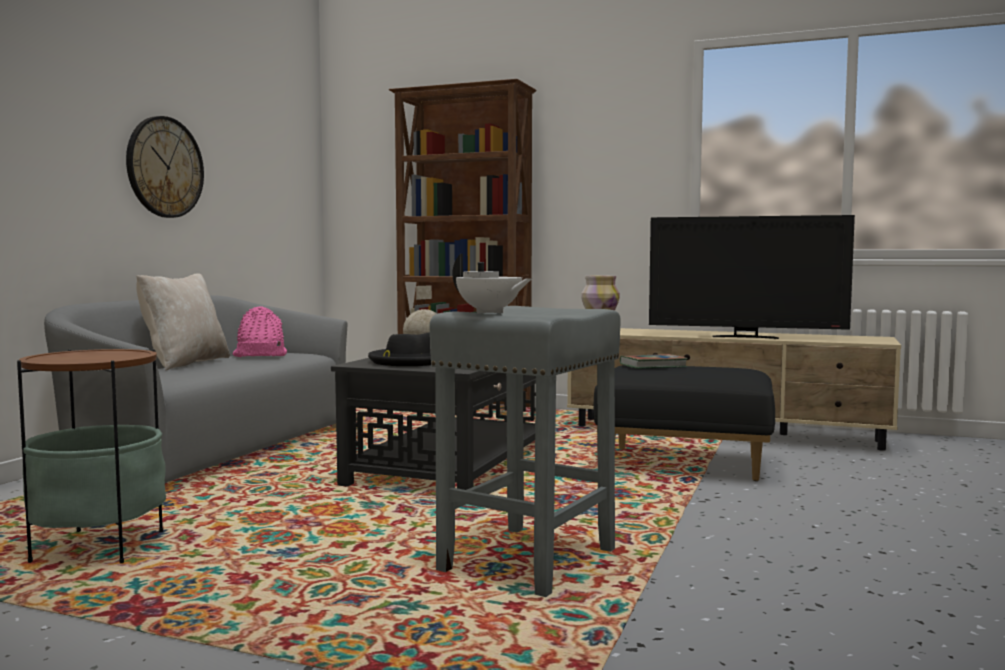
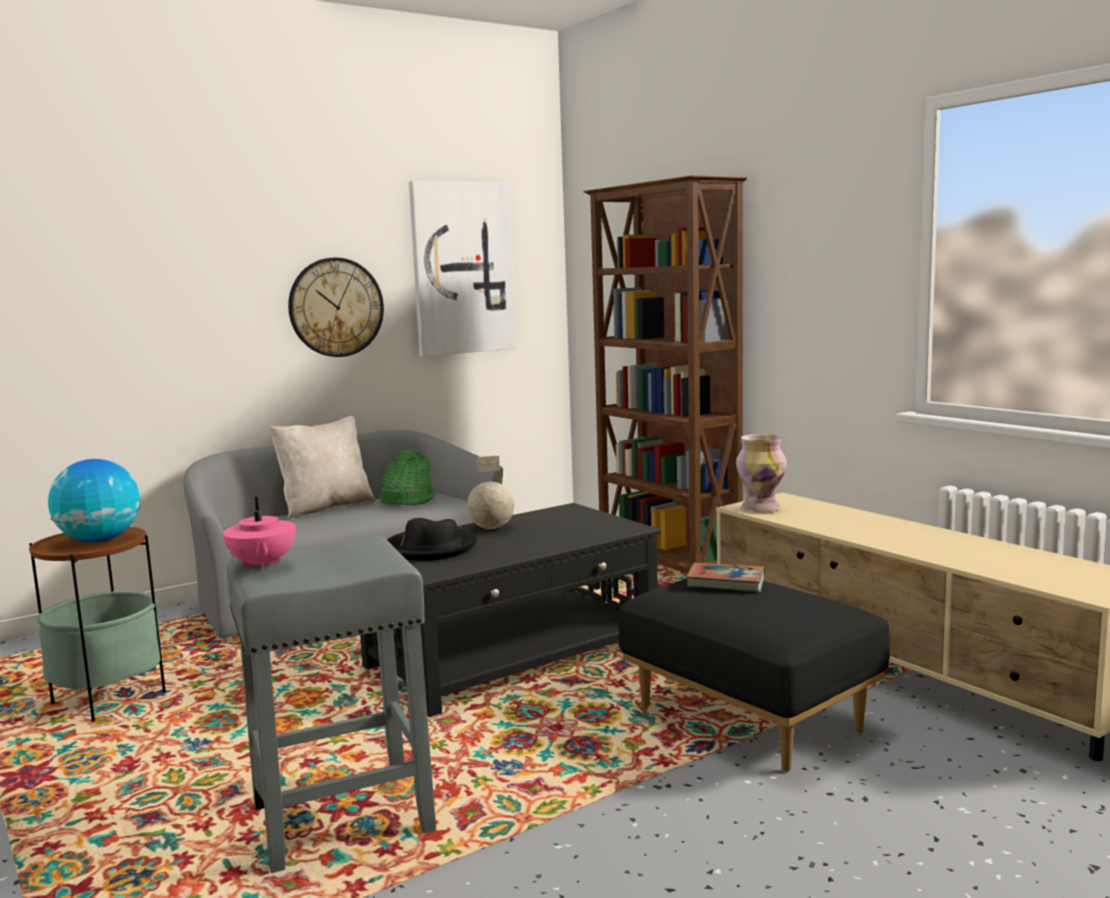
camera: 35 degrees right, 5 degrees up
(105, 356) = (99, 540): none -> globe
(257, 150) = (463, 268): none -> picture
(259, 356) = (407, 500): pink hat -> green hat
(489, 312) = (261, 565): white teapot -> pink teapot
(745, 337) = (915, 549): television -> none

